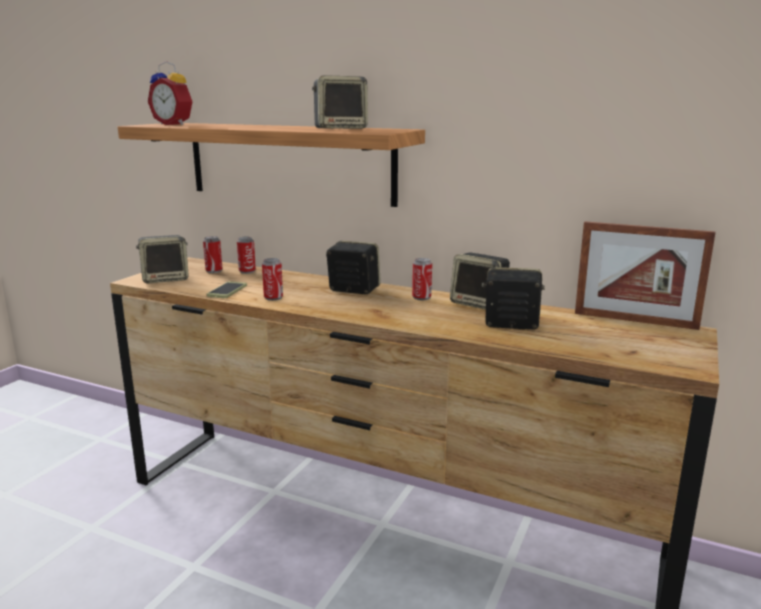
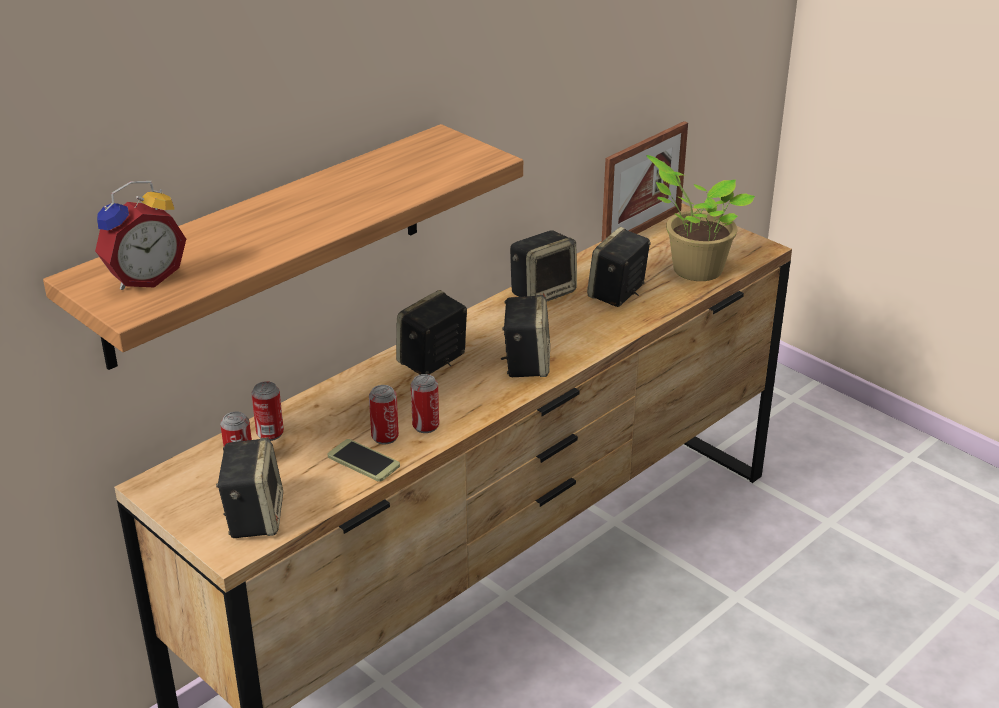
camera: 70 degrees left, 15 degrees up
(341, 129) = (406, 170): speaker -> speaker (525, 362)
(421, 297) = (497, 321): can -> can (385, 437)
(595, 345) = (693, 269): none -> potted plant

